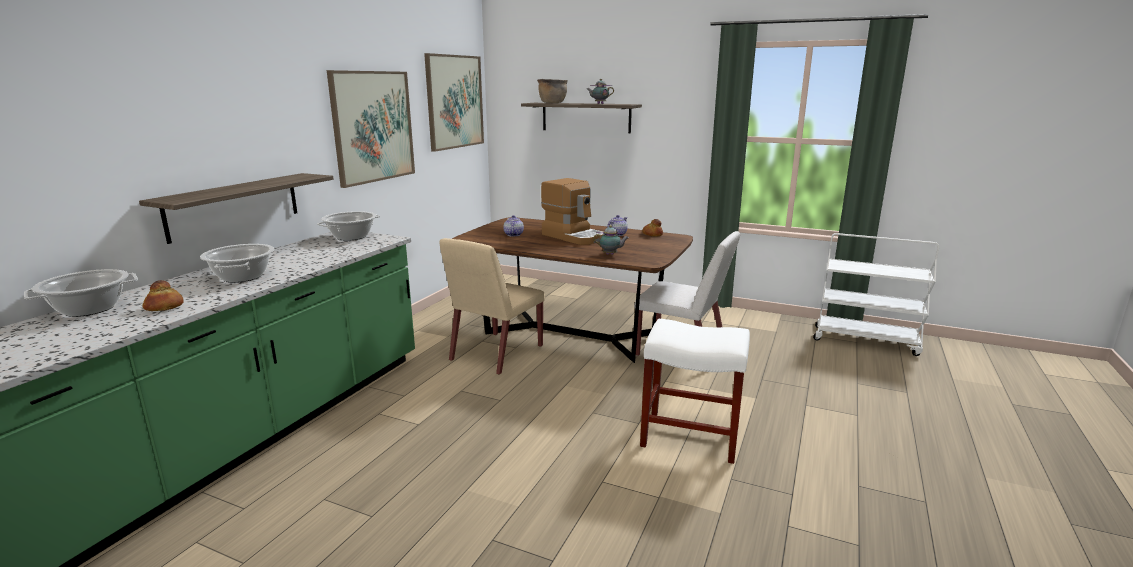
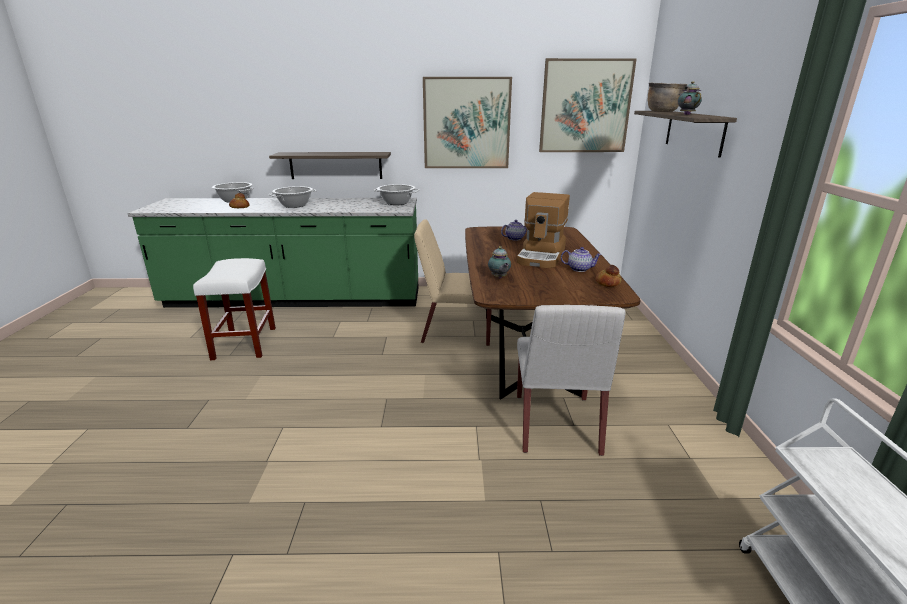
camera: 65 degrees right, 5 degrees up
(692, 436) = (371, 463): white stool -> white stool (244, 344)

